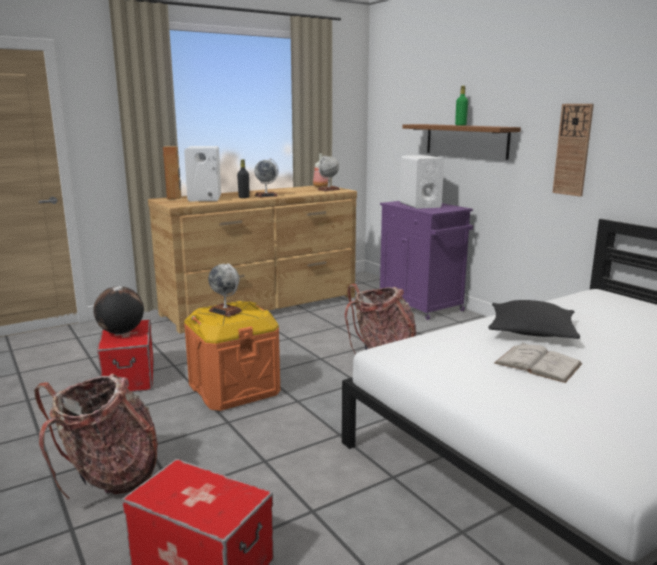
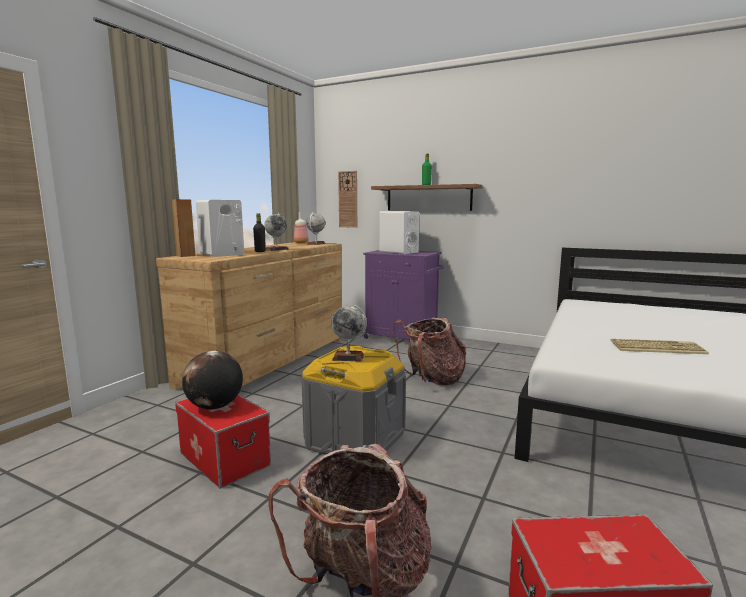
camera: 30 degrees left, 5 degrees down
(234, 389) = (354, 440): orange storage box -> grey storage box
(531, 331) = (602, 329): black pillow -> none
(538, 363) = (657, 347): white book -> keyboard
(573, 150) = (531, 199): wall clock -> wall clock (348, 199)

